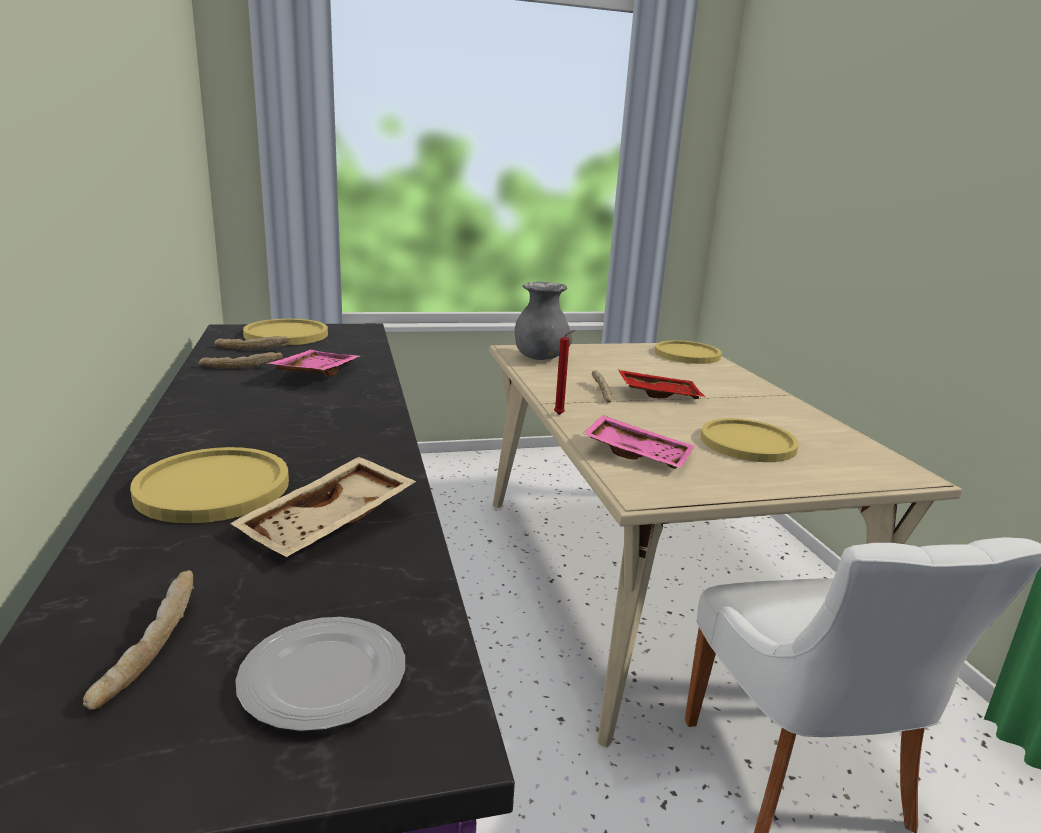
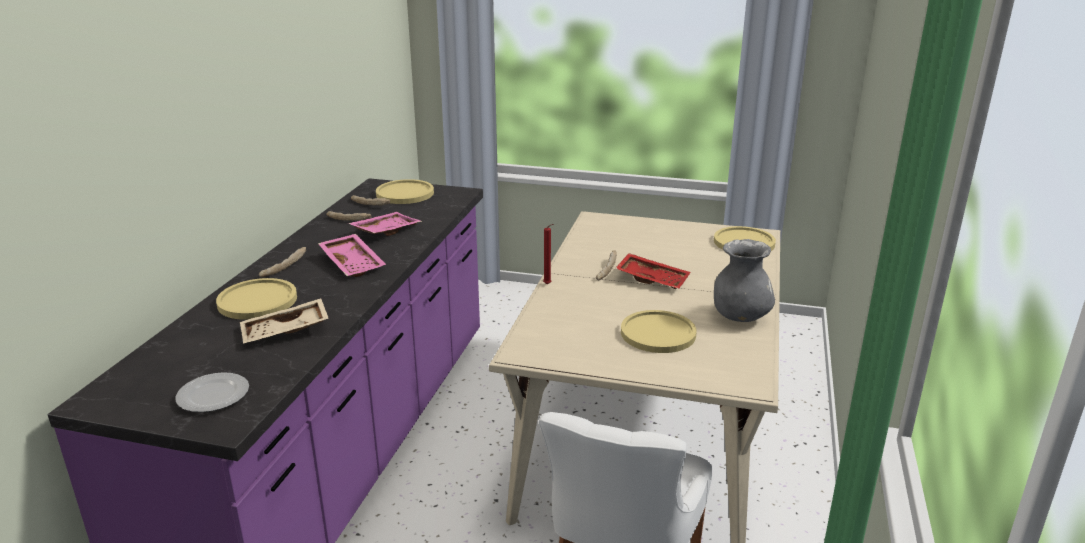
camera: 30 degrees right, 5 degrees up
(146, 649) = (169, 368): bread -> bread (283, 267)
(540, 358) = (603, 230): grey vase -> grey vase (740, 317)
(638, 453) = (560, 325): pink tray -> pink tray (354, 263)

